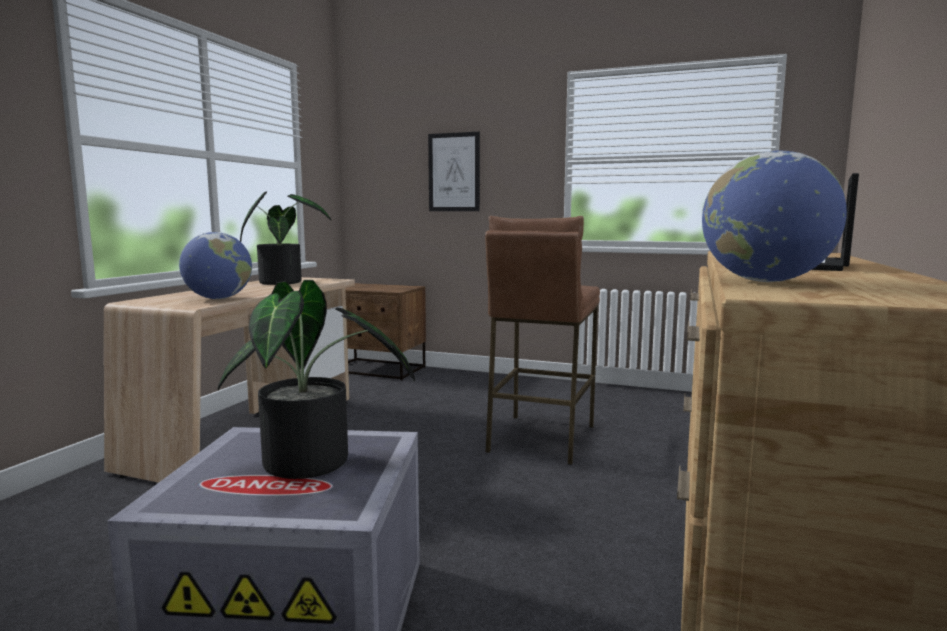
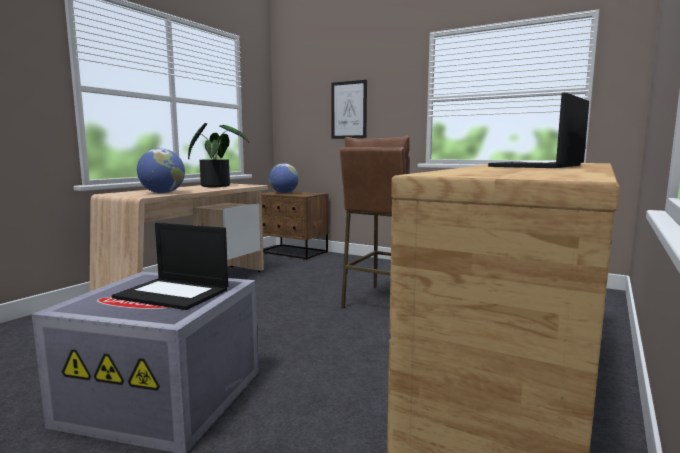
camera: 10 degrees right, 0 degrees up
(315, 464) = (174, 293): potted plant -> laptop
(765, 281) = (464, 170): globe -> globe (284, 193)

